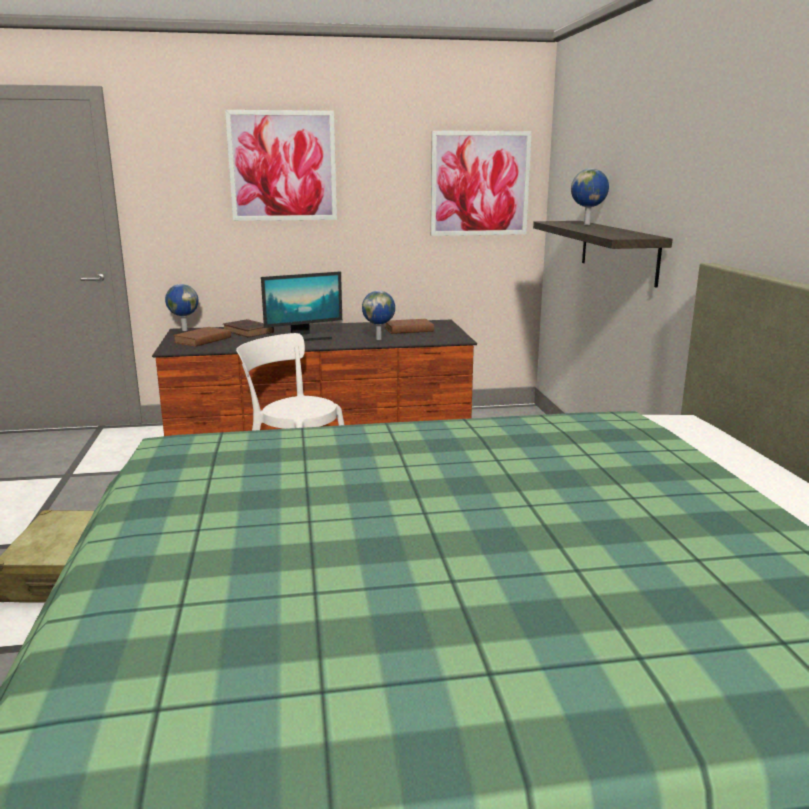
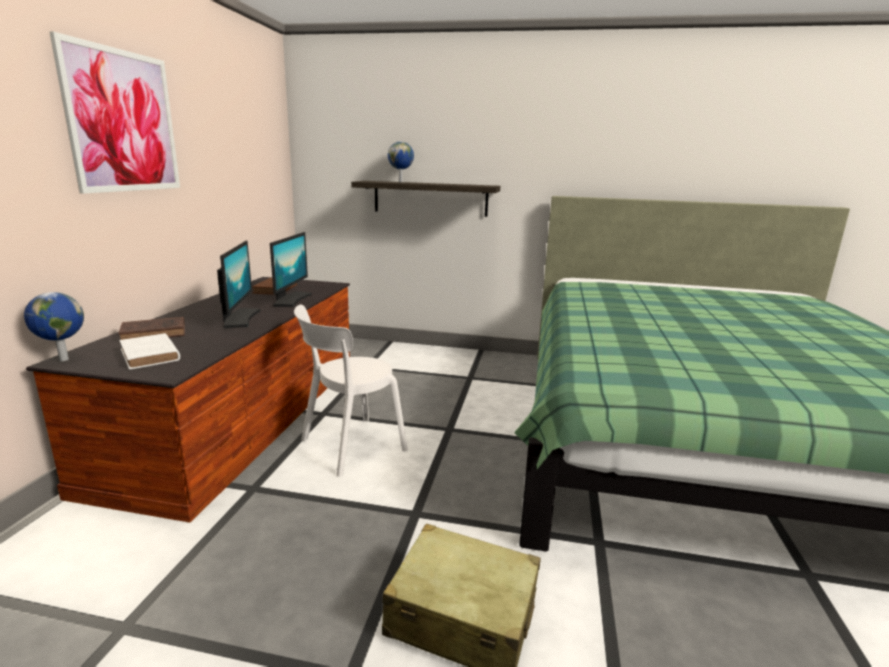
camera: 70 degrees left, 0 degrees up
(201, 340) = (150, 355): brown book -> white book
(379, 339) = (291, 300): globe -> monitor
(480, 184) = (261, 151): picture -> none

